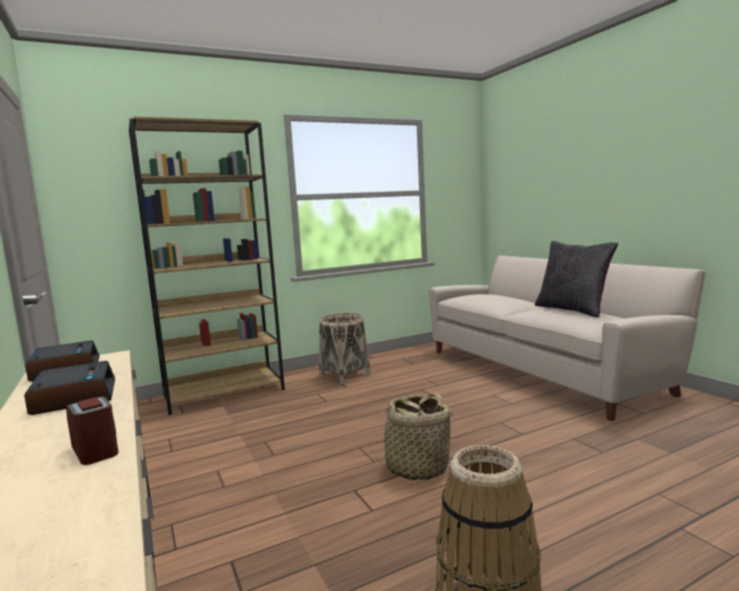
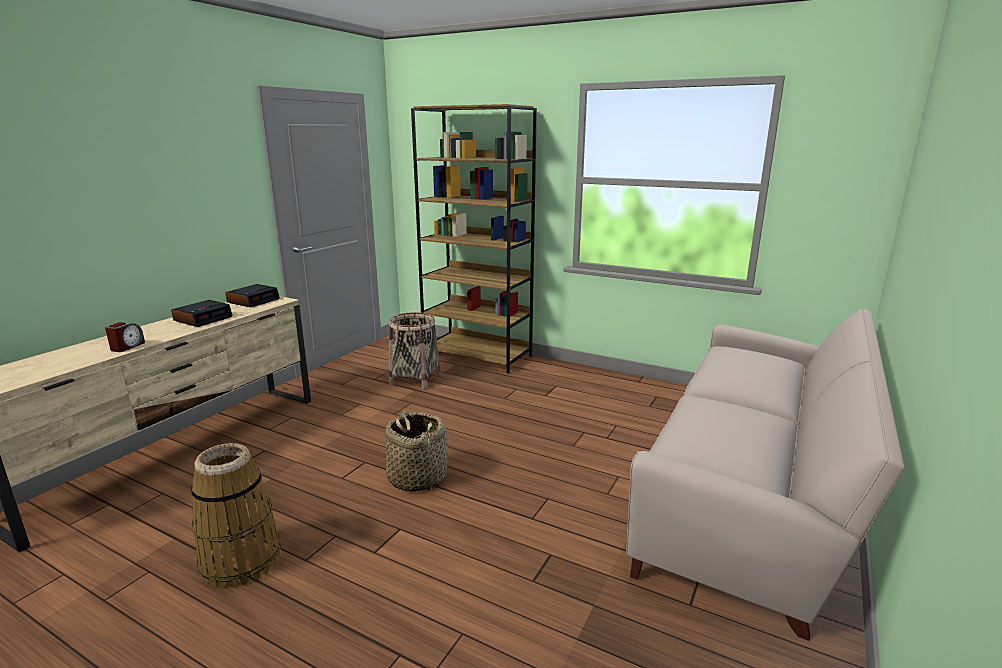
camera: 55 degrees right, 10 degrees up
(345, 375) = (571, 385): basket -> basket (415, 379)
(572, 310) = (738, 425): black pillow -> none

